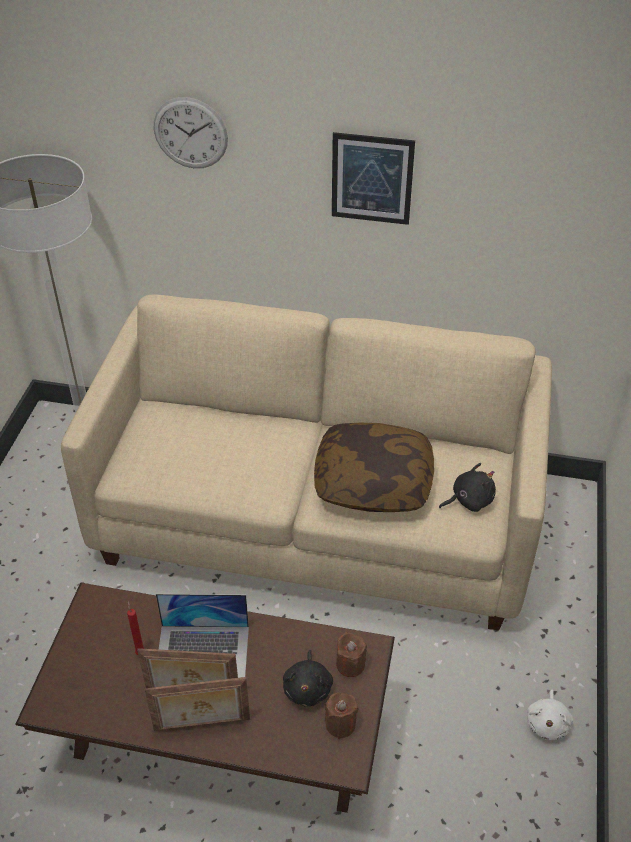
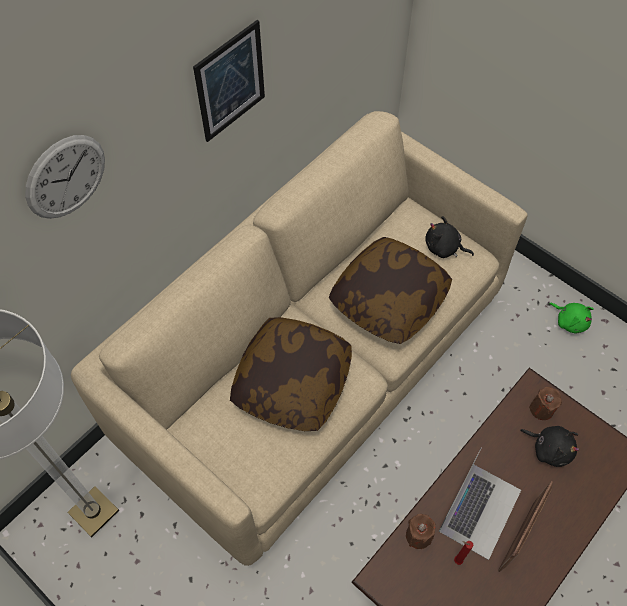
camera: 60 degrees left, 15 degrees up
(202, 726) = (550, 542): picture frame -> none
(236, 451) = (292, 381): none -> pillow
(340, 724) = (590, 442): brown candle -> brown candle (418, 535)
(469, 500) = (444, 248): black plush toy -> black plush toy turned 75 degrees counterclockwise
(547, 723) = (570, 321): white plush toy -> green plush toy

